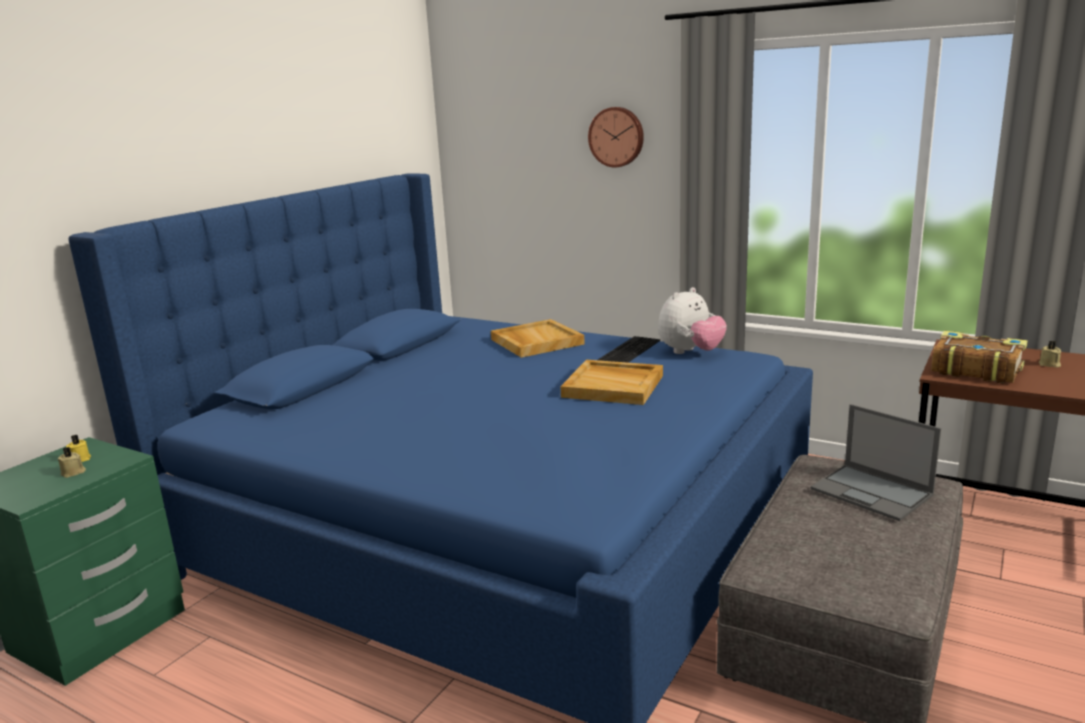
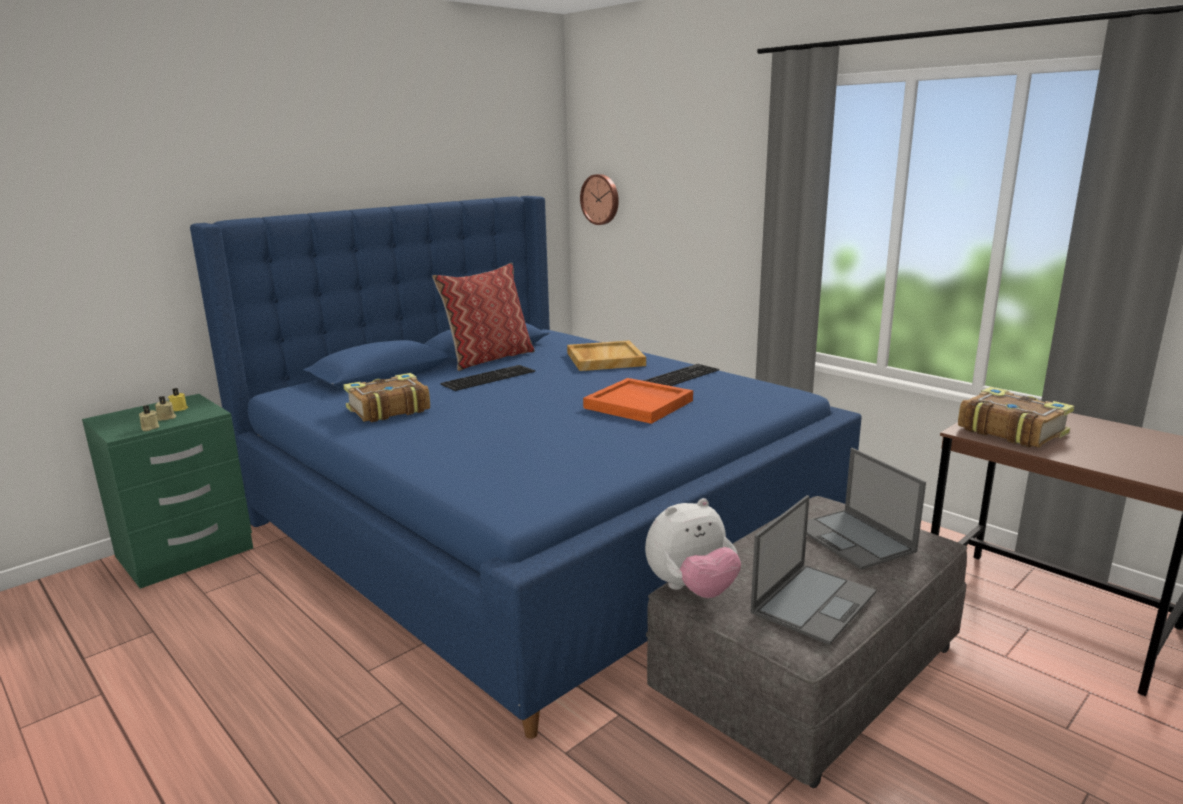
camera: 15 degrees right, 0 degrees up
(347, 426) = (387, 409): none -> book
(410, 354) = (489, 358): none -> pillow
(429, 375) = (488, 377): none -> keyboard
(614, 386) = (639, 404): beige tray -> orange tray
(617, 137) = (715, 169): wall clock -> wall clock (601, 199)
(690, 352) = (738, 383): plush toy -> plush toy (691, 589)
(882, 560) = (814, 602): none -> laptop
(1049, 364) = (1101, 435): beige candle -> beige candle (149, 428)

